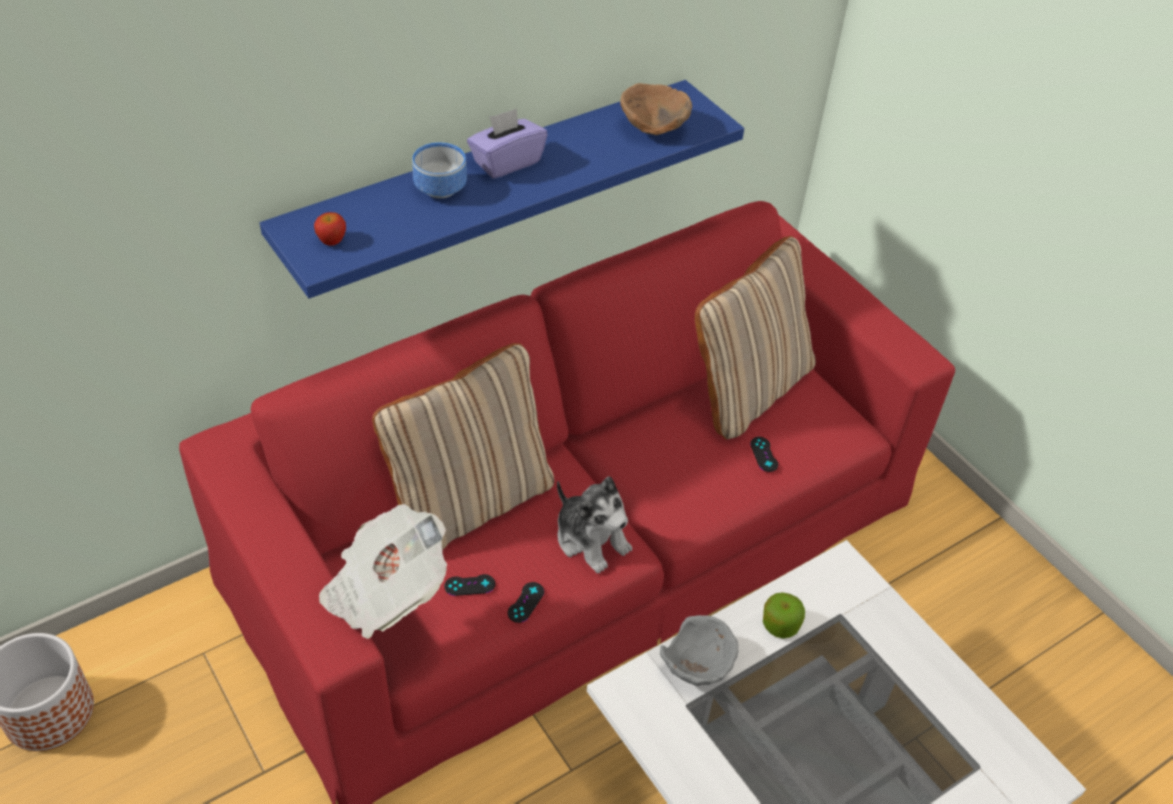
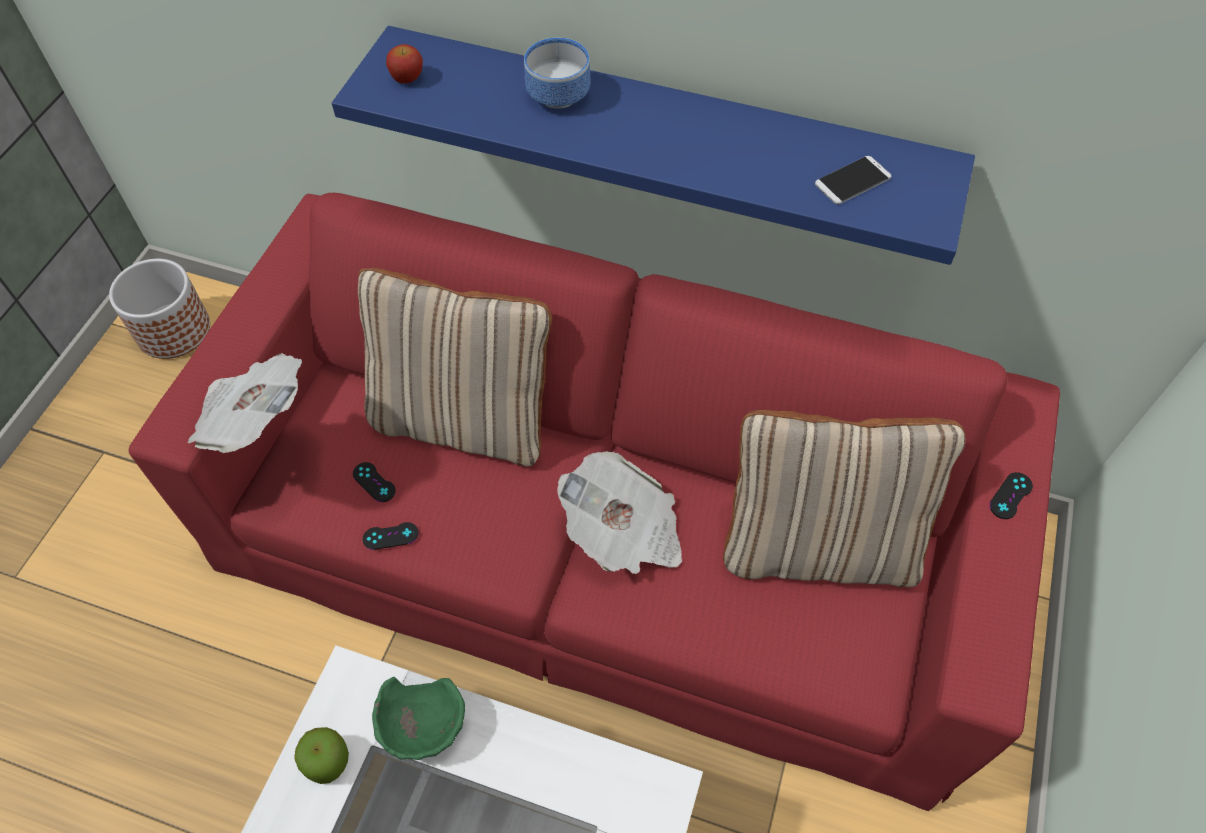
camera: 55 degrees right, 10 degrees up
(506, 162) = (652, 113): purple tissue box -> none
(591, 539) = (505, 538): plush toy -> none
(649, 473) = (624, 532): none -> newspaper
(655, 127) = (852, 181): brown bowl -> phone
(697, 667) = (422, 727): grey bowl -> green bowl
(764, 454) = (745, 617): black game controller -> black game controller (1010, 496)
(780, 625) = (533, 773): apple -> apple (327, 761)

